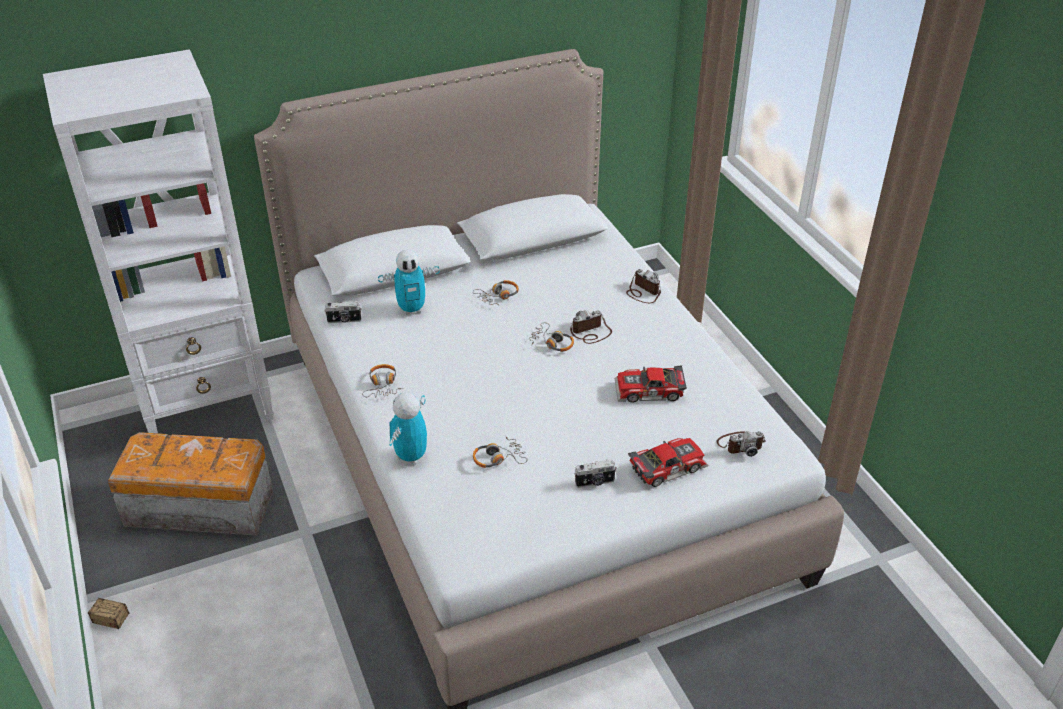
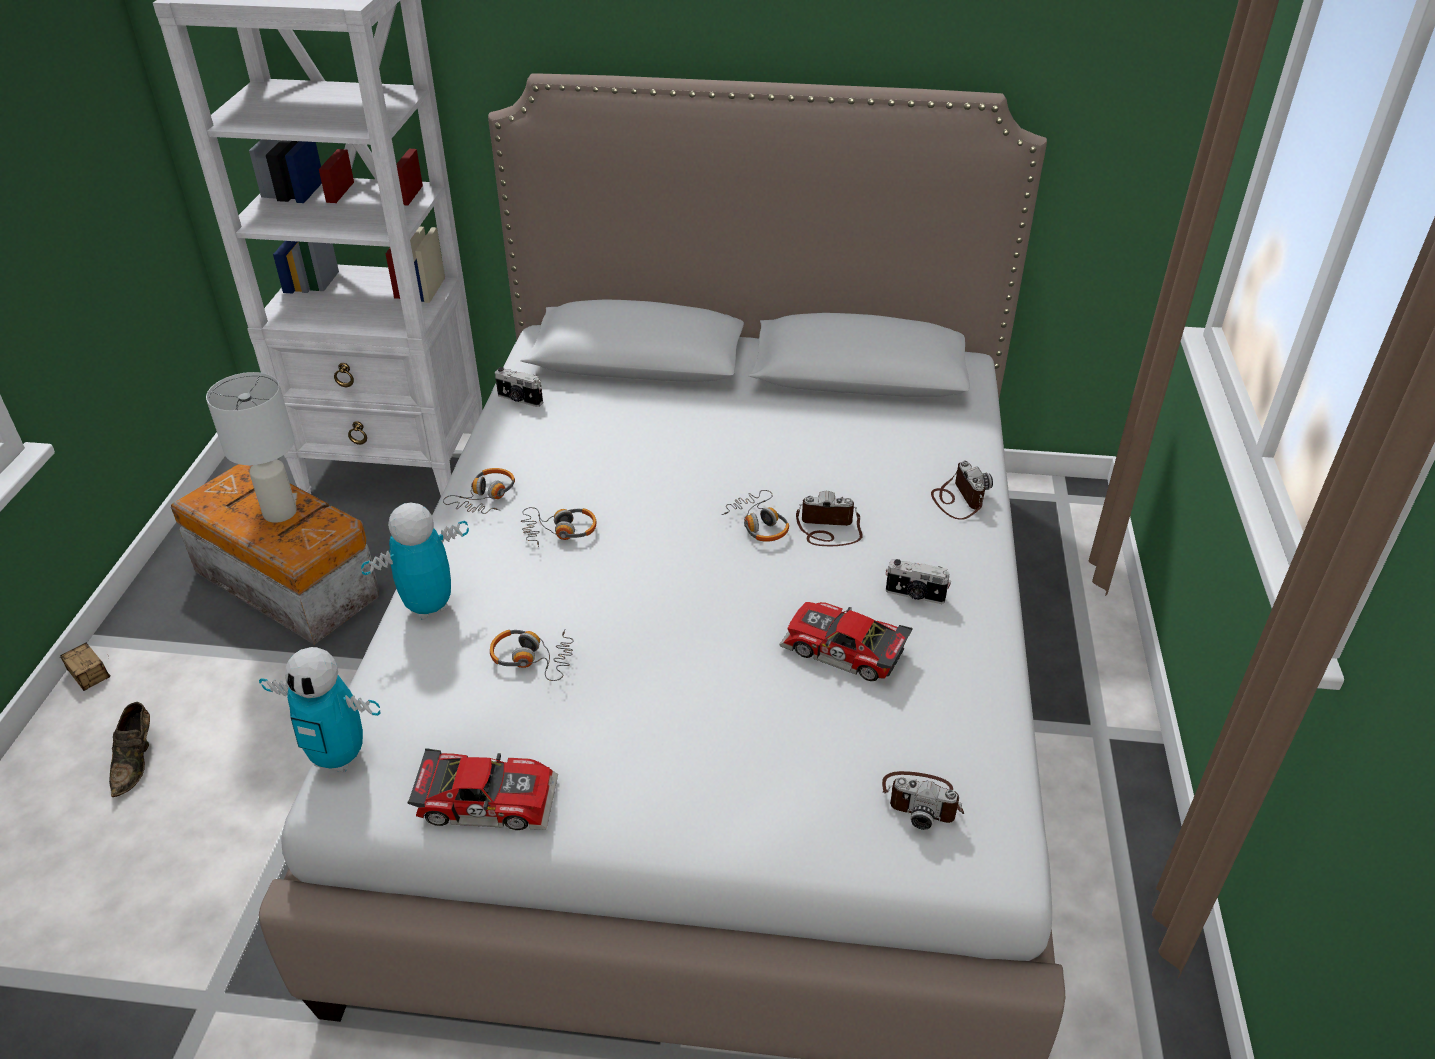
camera: 30 degrees right, 0 degrees up
(197, 454) = (281, 512): none -> white table lamp
(201, 651) = (136, 761): none -> brown shoe
(412, 309) = (614, 414): toy robot -> toy robot (338, 757)
(498, 296) = (742, 435): headphones -> headphones (559, 531)
(595, 482) = (637, 758): camera -> camera (915, 595)
(666, 466) = (768, 780): toy car -> toy car (488, 797)

